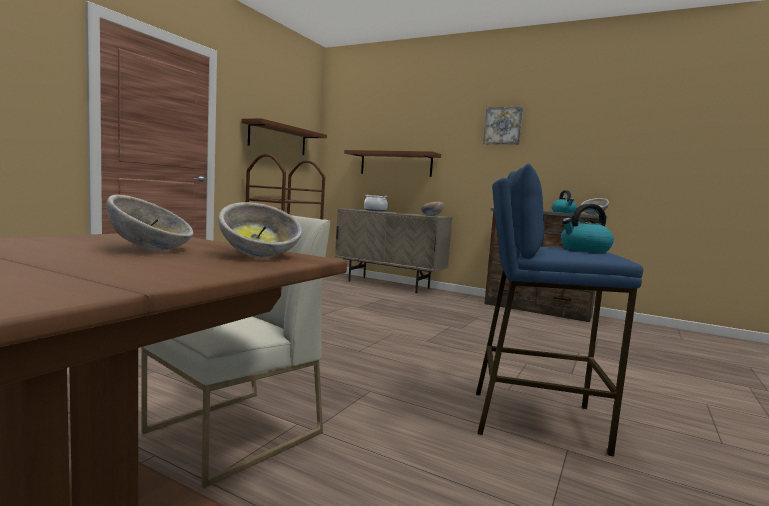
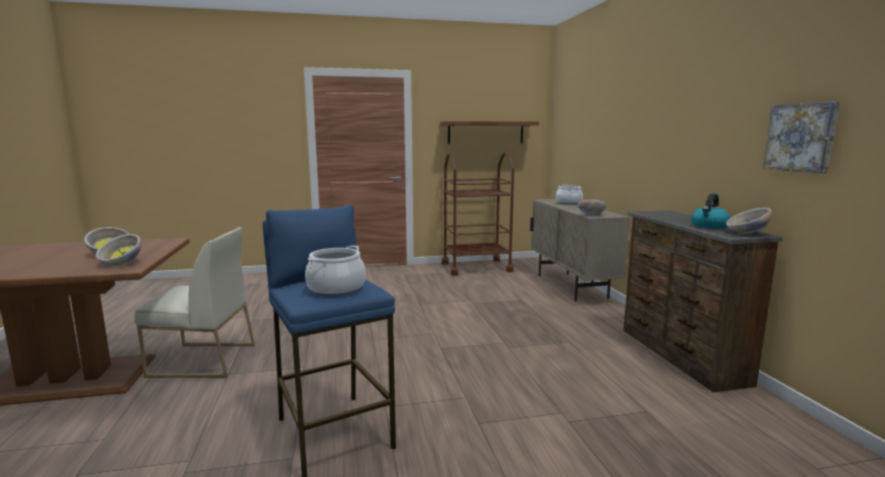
camera: 50 degrees right, 5 degrees up
(395, 164) = (593, 150): brown shelf -> none
(503, 126) = (678, 99): picture -> picture (801, 137)
(584, 250) = (336, 289): kettle -> cooking pot

